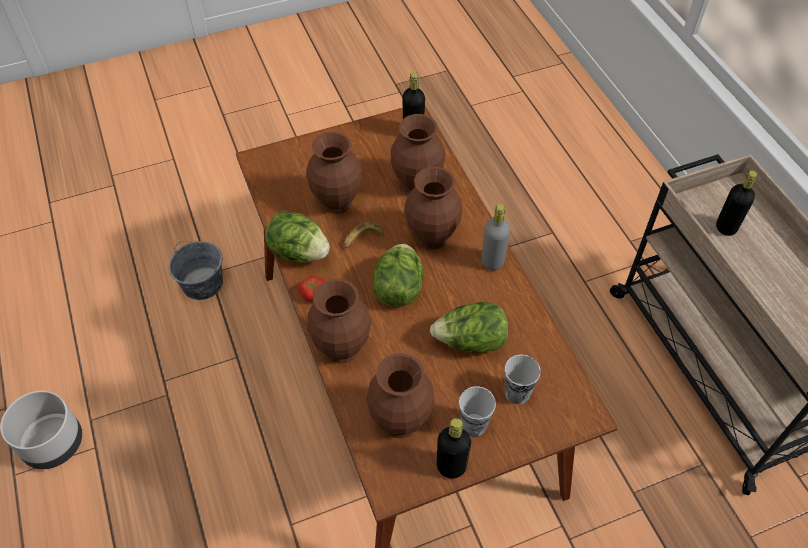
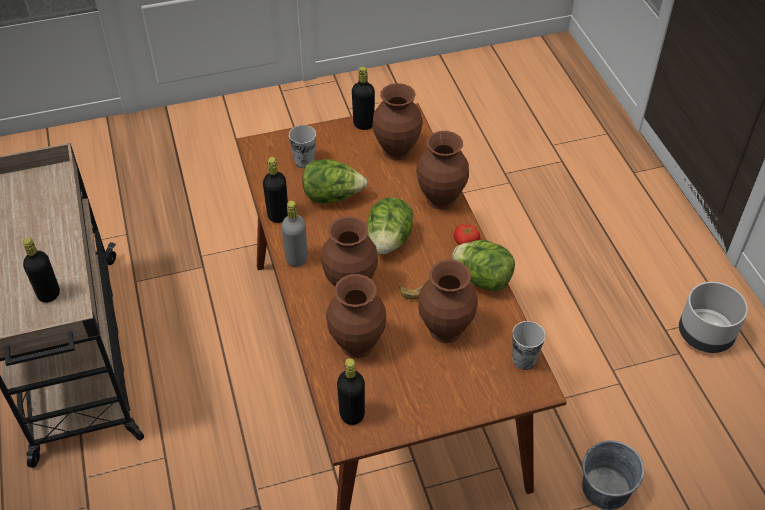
camera: 175 degrees left, 5 degrees down
(474, 425) = (342, 145): cup -> cup (524, 360)
(527, 312) = (278, 215): none -> black bottle

